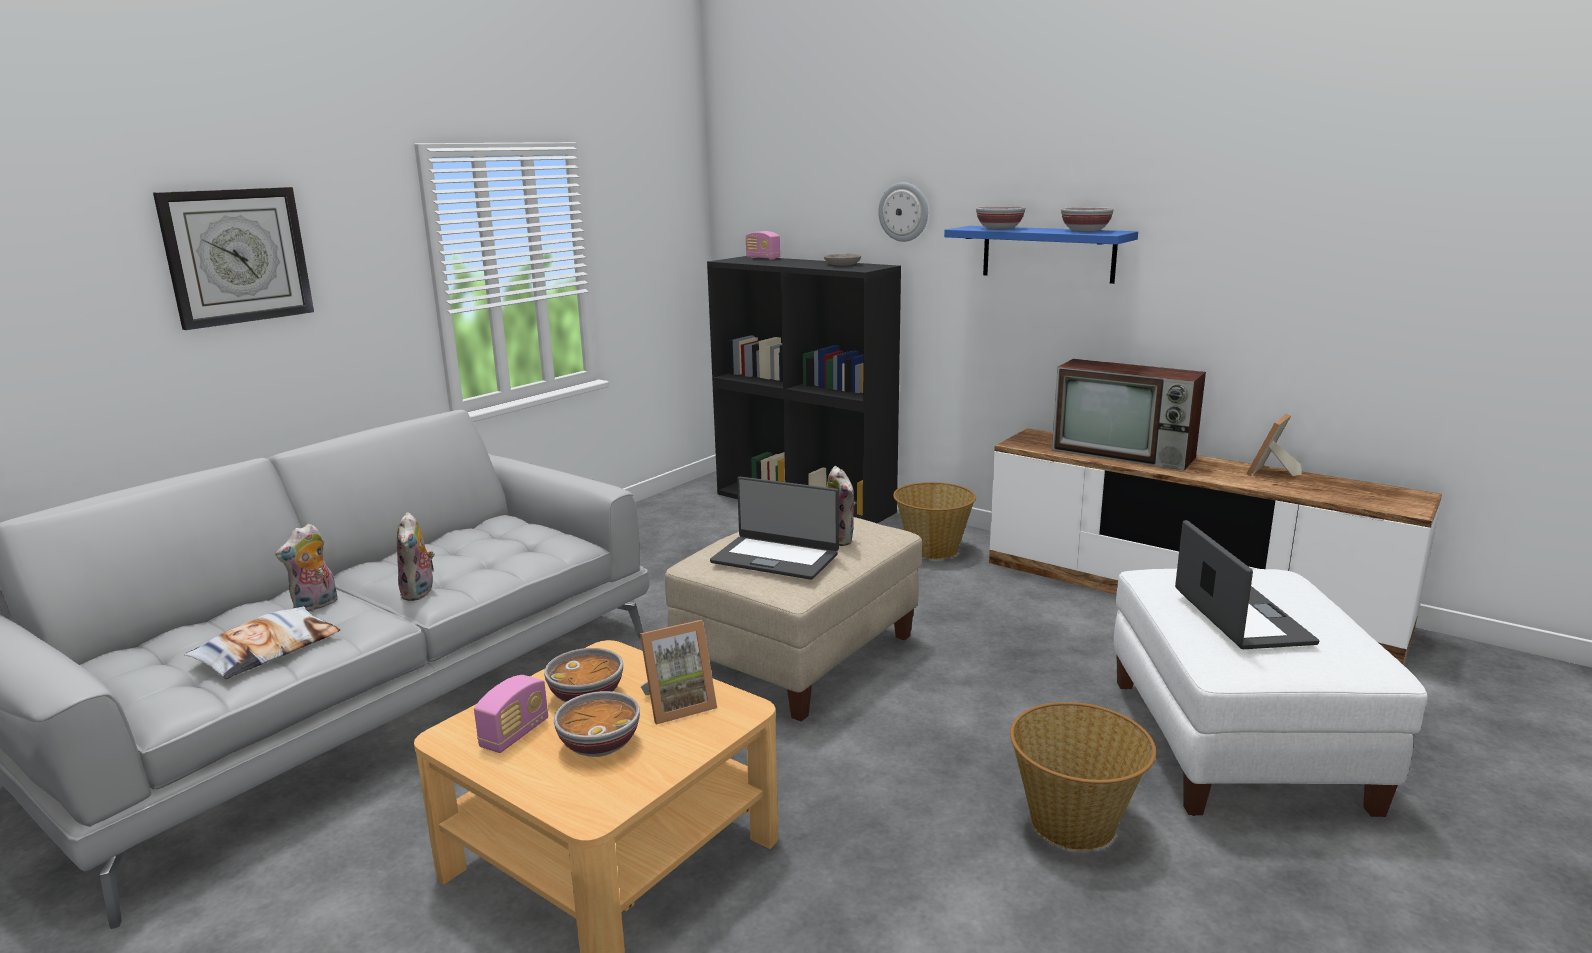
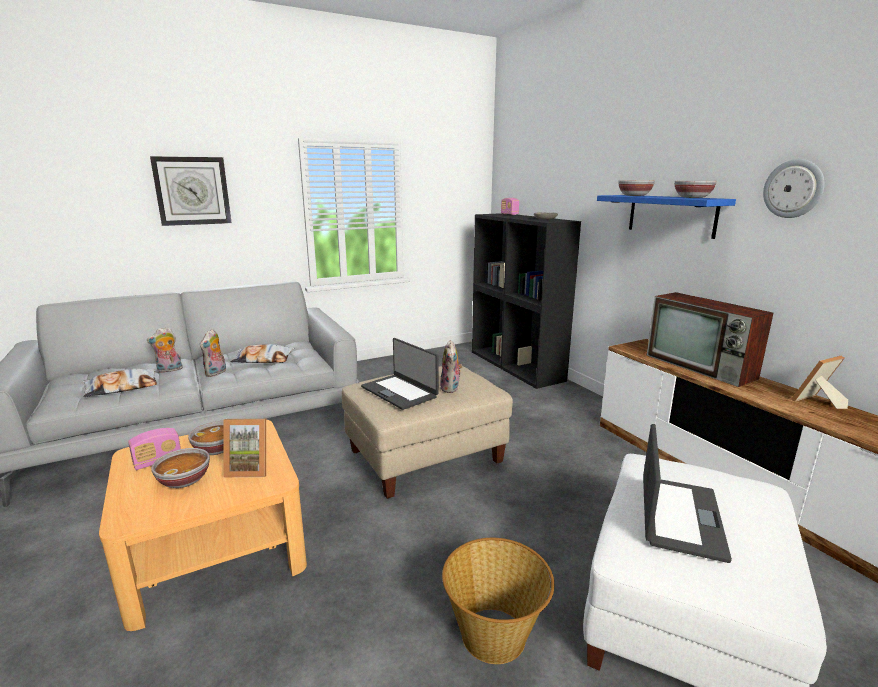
camera: 25 degrees right, 0 degrees up
(474, 555) = (263, 359): none -> pillow
(904, 212) = (587, 185): wall clock -> wall clock (793, 189)
(932, 549) = (569, 409): basket -> none

